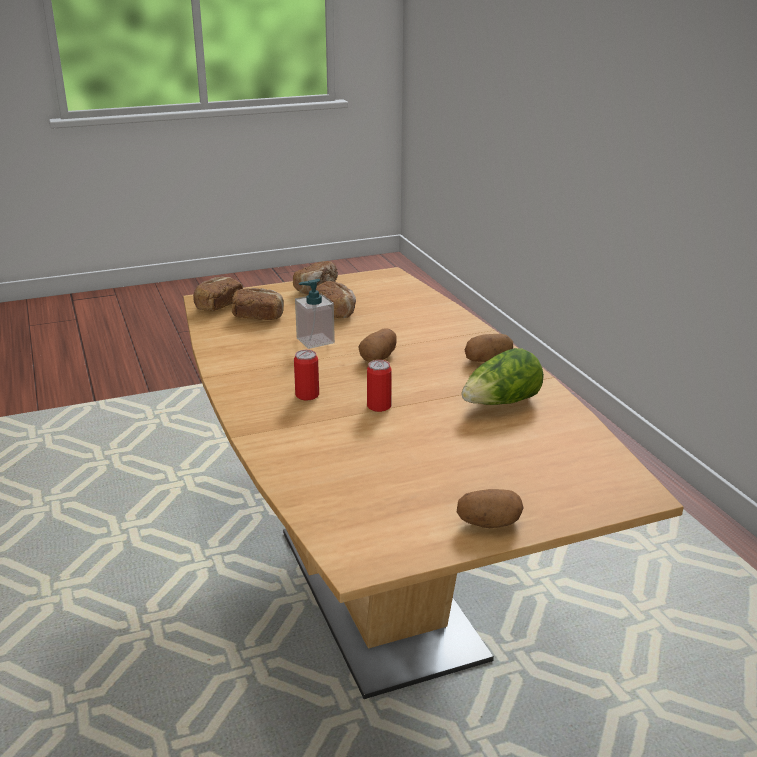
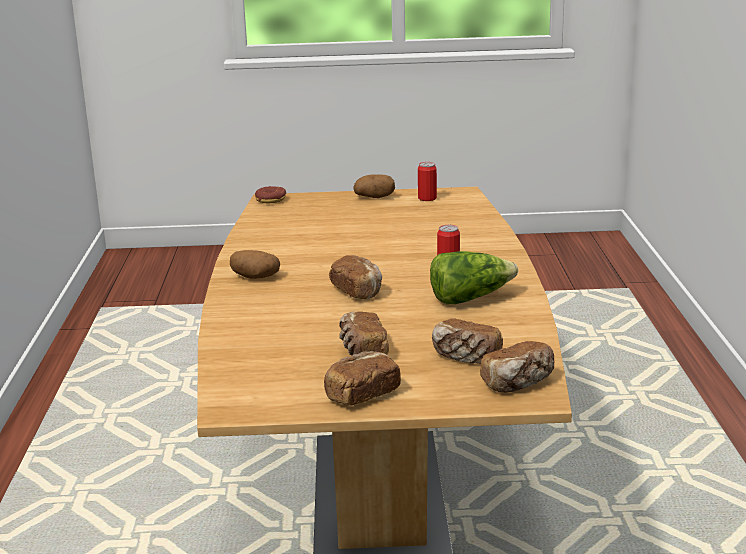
camera: 160 degrees left, 5 degrees down
(315, 341) = (411, 317): soap dispenser -> none
(378, 358) = (357, 291): potato -> bread
(379, 406) = (391, 254): can -> can (427, 198)
(501, 403) = (289, 246): lettuce -> lettuce (470, 298)
(634, 491) = (270, 200): none -> donut

